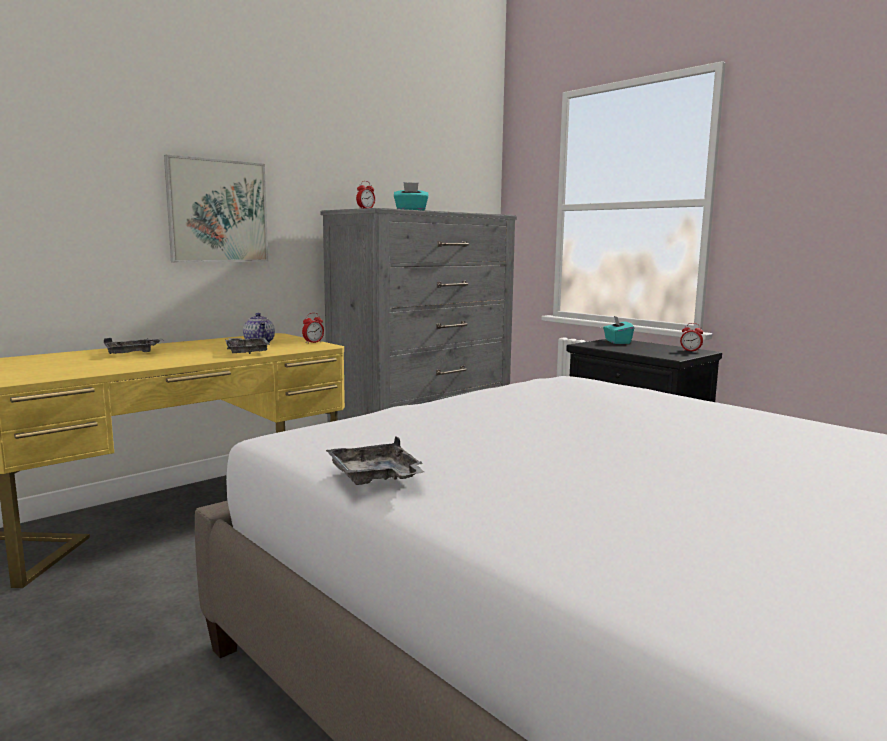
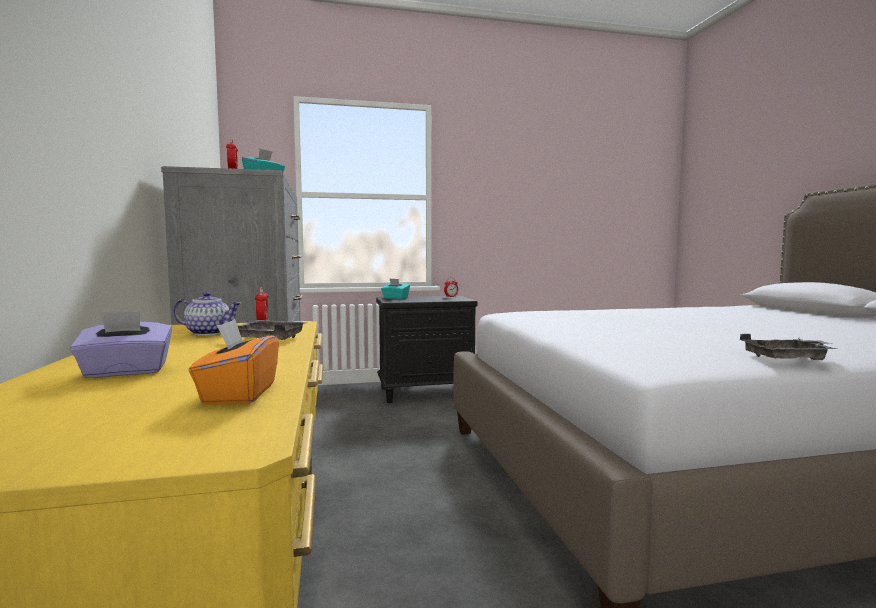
camera: 60 degrees left, 5 degrees down
(88, 370) = (239, 394): none -> orange tissue box
(133, 353) = (126, 372): grey tray -> purple tissue box
(218, 211) = (88, 143): picture -> none

